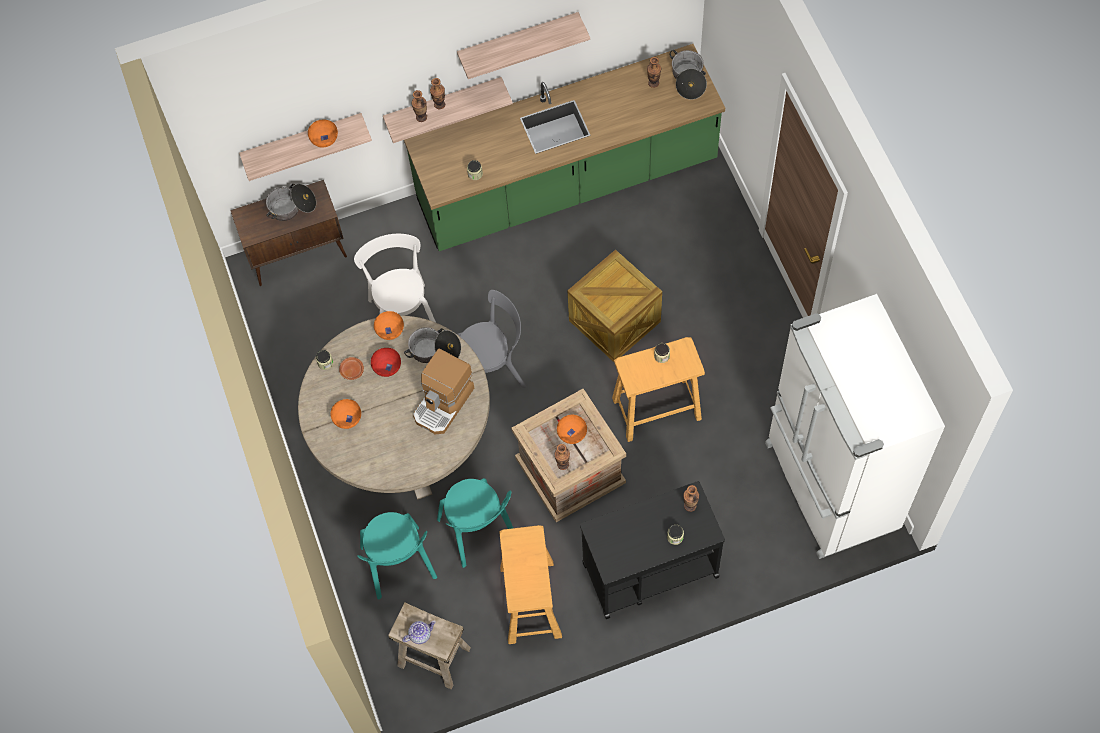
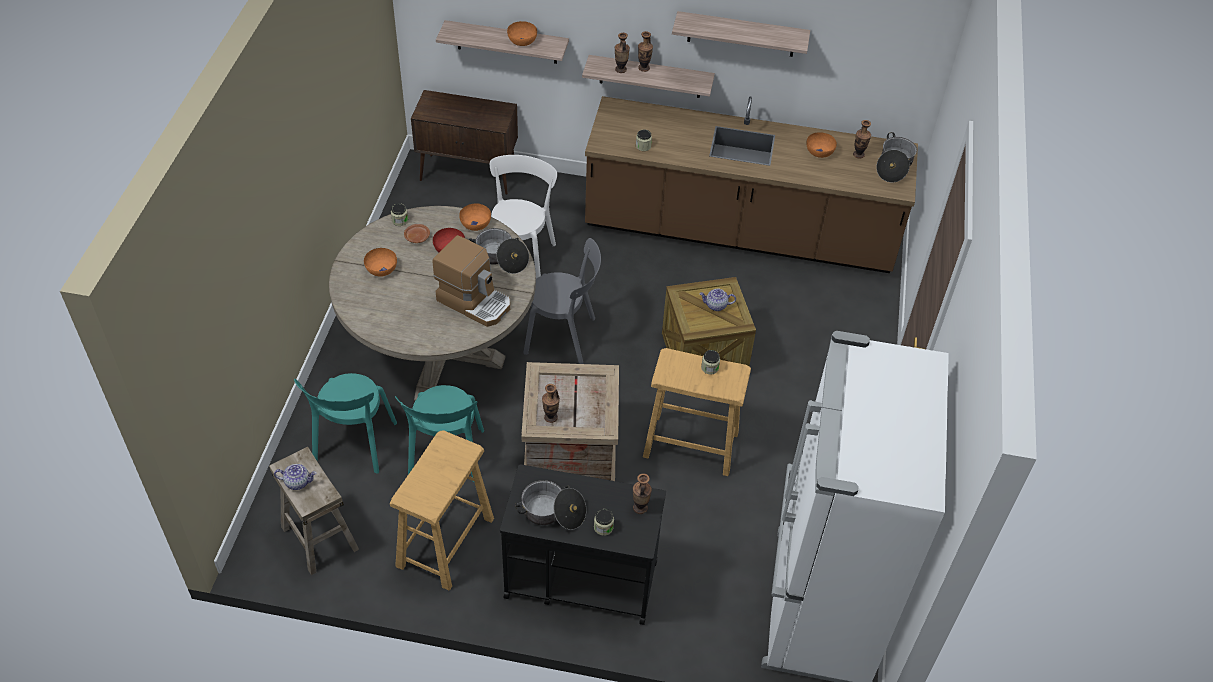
camera: 25 degrees right, 15 degrees down
(292, 207) = (474, 110): cooking pot -> cooking pot (552, 513)
(444, 404) = (475, 301): coffee machine -> coffee machine turned 120 degrees counterclockwise
(567, 183) = (739, 231): green counter -> brown counter
(572, 434) = (579, 397): orange bowl -> orange bowl (819, 152)
(617, 286) = (716, 305): none -> teapot

